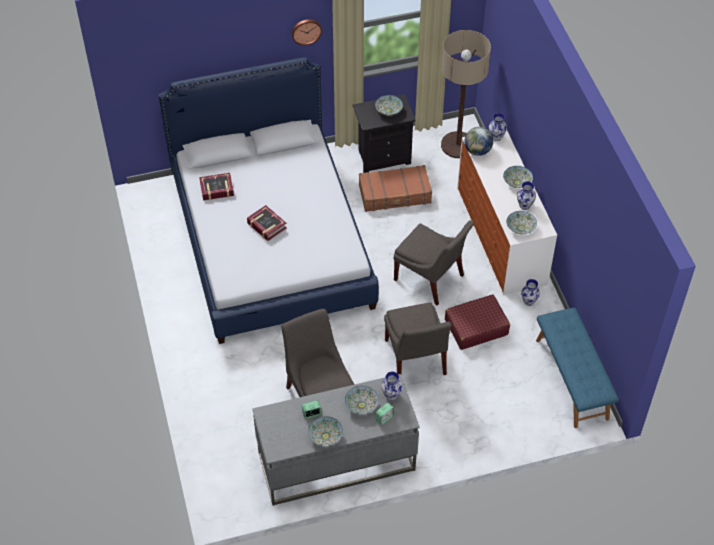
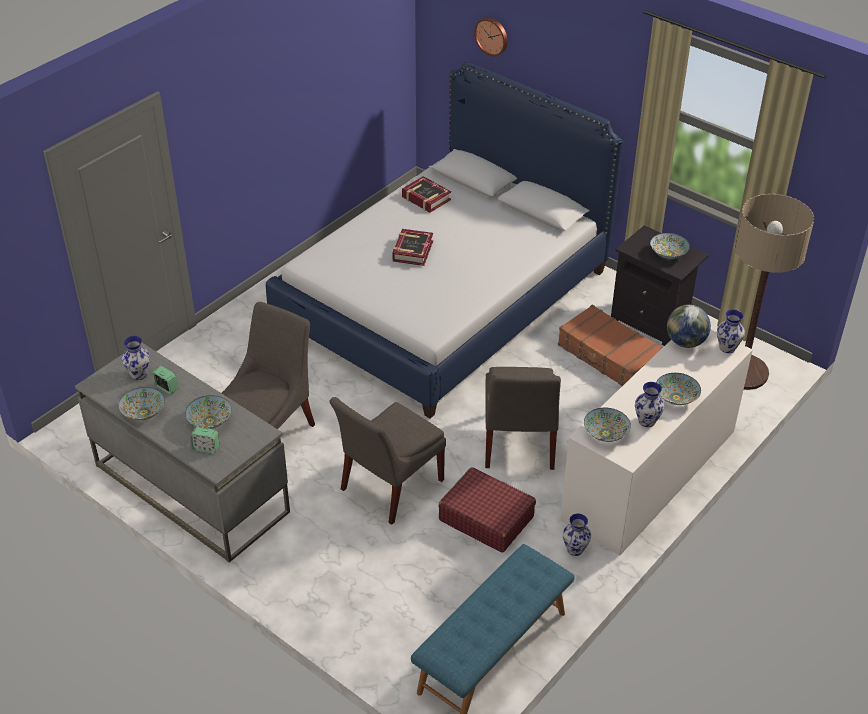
camera: 55 degrees right, 10 degrees down
(306, 31) = (621, 85): wall clock -> wall clock (492, 36)
(391, 395) = (244, 438): vase -> vase (139, 374)

